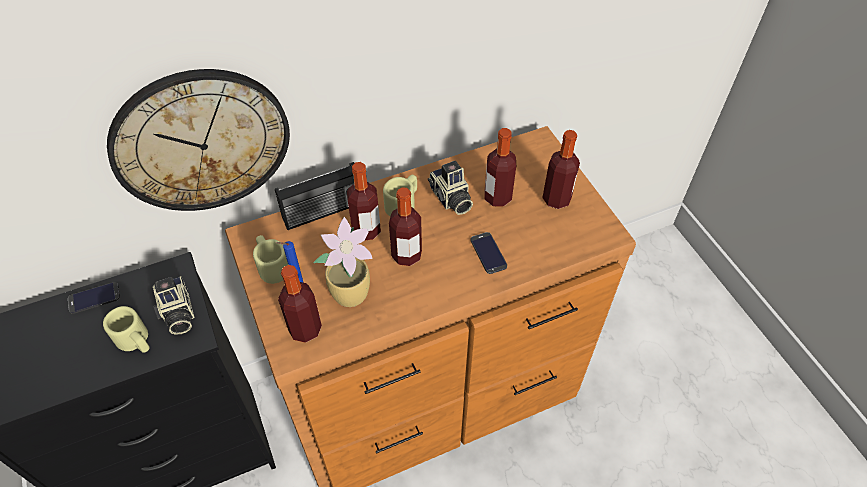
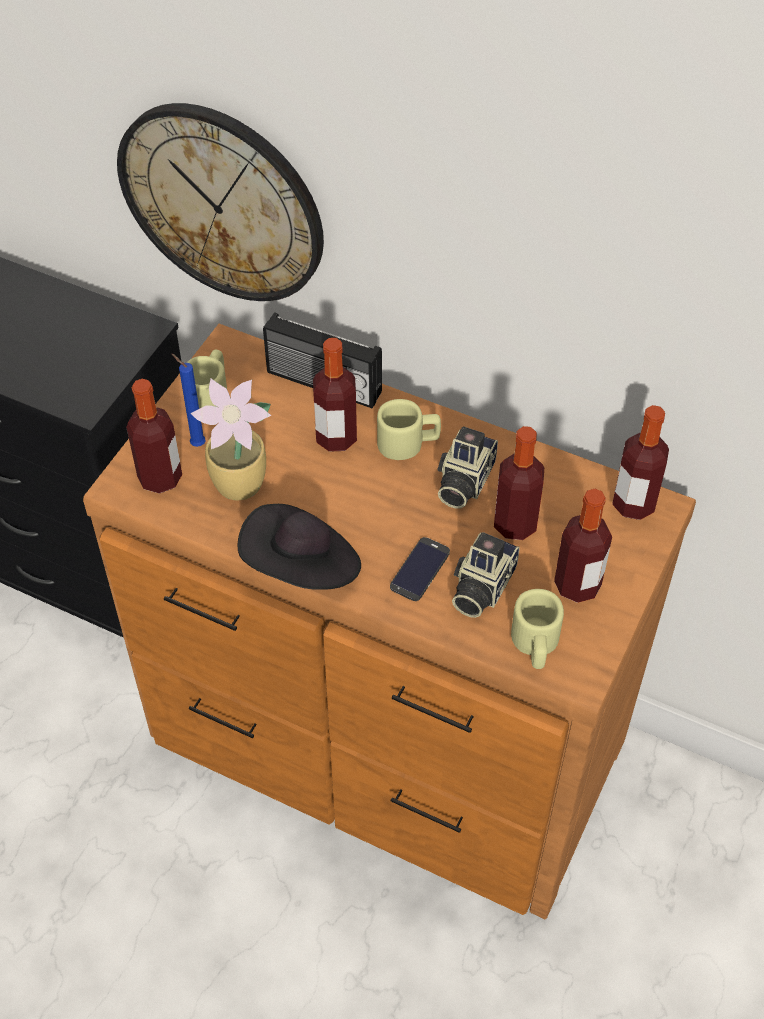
camera: 50 degrees right, 0 degrees up
(94, 298) = (56, 298): phone -> none
(135, 341) = (40, 365): beige mug -> beige mug (535, 644)
(177, 313) = (97, 371): camera -> camera (480, 587)
(406, 255) = (339, 496): bottle -> bottle (633, 504)
(437, 302) = (302, 567): none -> black hat

